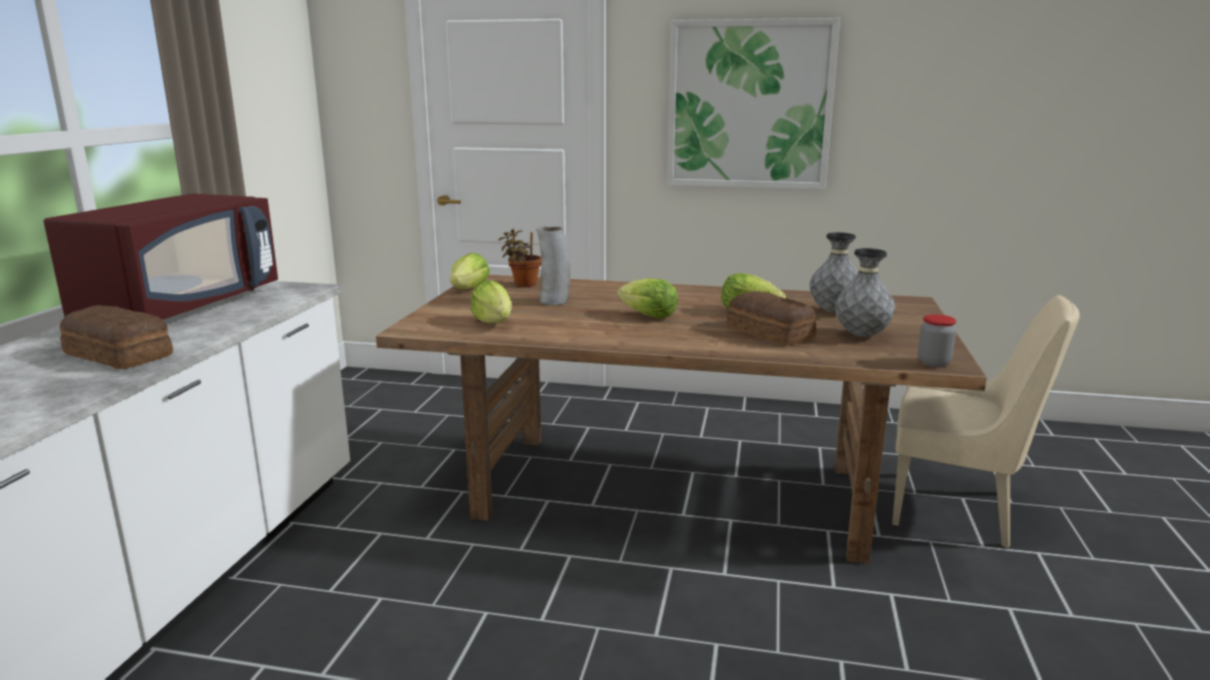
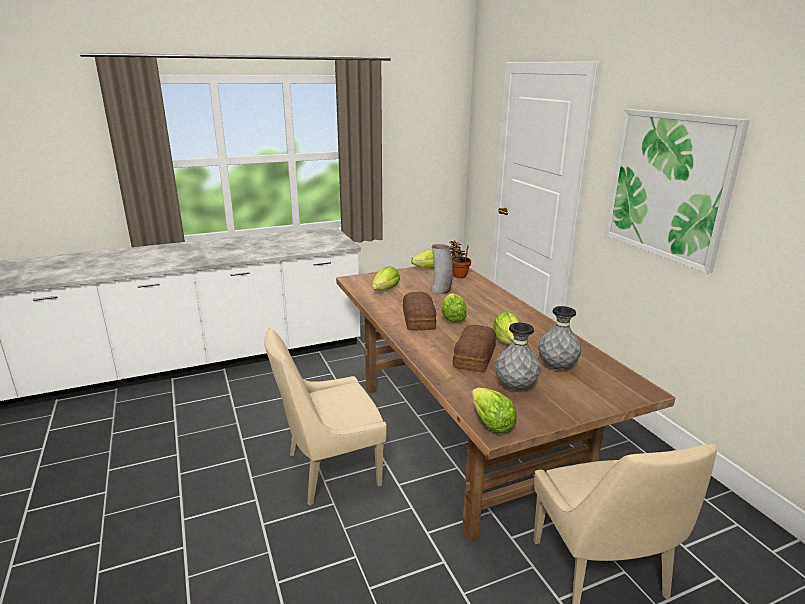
camera: 55 degrees right, 5 degrees up
(119, 354) = (233, 252): bread -> bread (419, 319)
(181, 306) = (294, 239): red microwave -> none
(635, 621) = (329, 470): none -> beige chair
(933, 363) = (491, 424): jar -> lettuce

